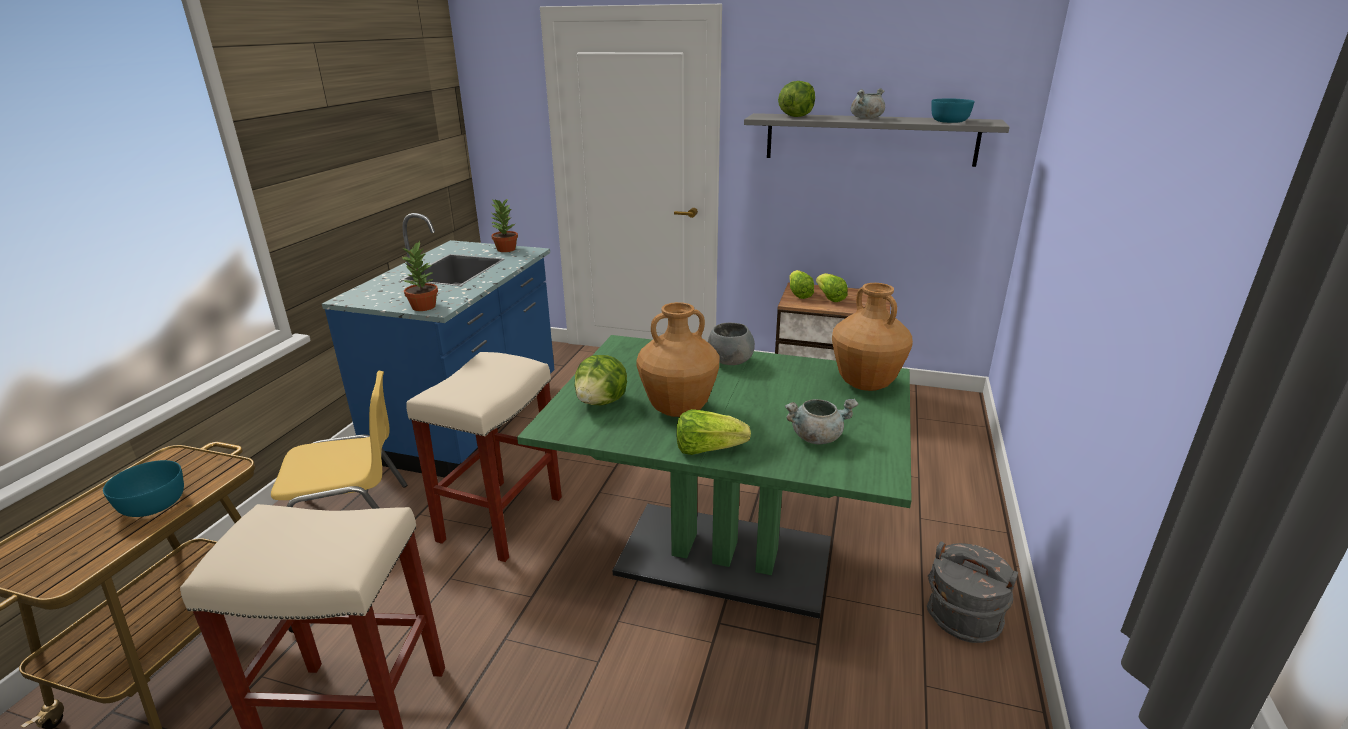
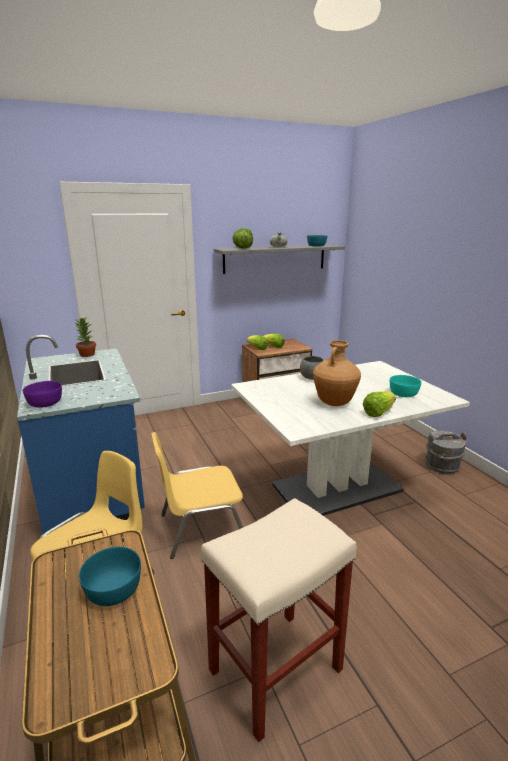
camera: 40 degrees left, 5 degrees down
(365, 296) = (45, 403): none -> purple bowl
(424, 307) = (110, 396): potted plant -> none
(501, 517) = (201, 528): beige stool -> yellow chair
(602, 402) = (296, 412): lettuce -> none
(724, 558) = (336, 488): green dining table -> white dining table
(817, 437) = (403, 393): grey cooking pot -> turquoise bowl
(866, 385) = (379, 370): brown vase -> none

